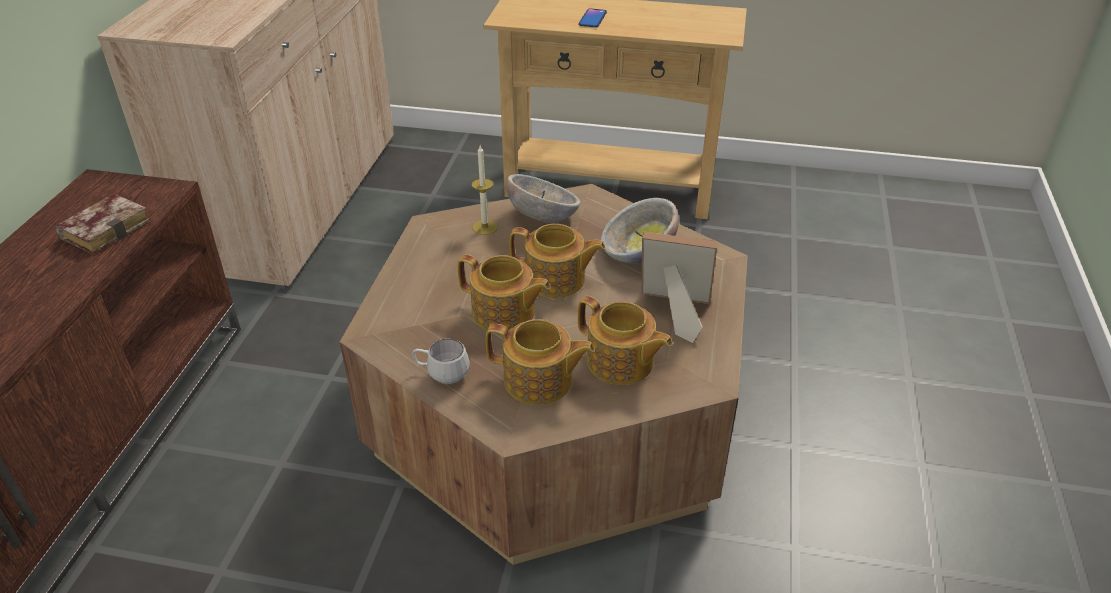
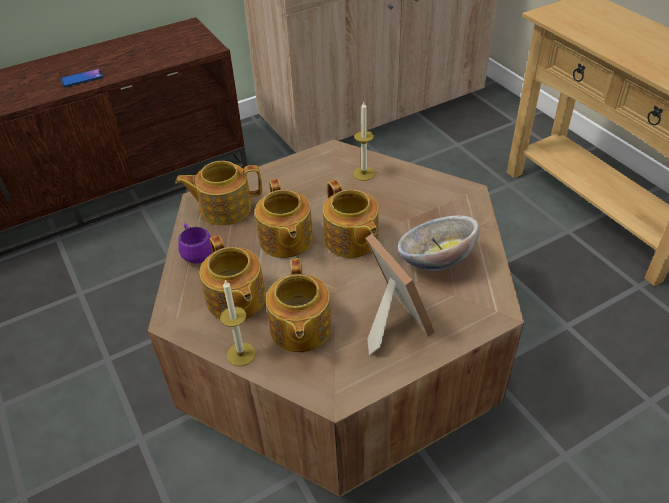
camera: 50 degrees right, 5 degrees up
(107, 228) = (154, 55): book -> none
(405, 326) = (224, 208): none -> teapot
(441, 374) = (196, 252): white mug -> purple mug
(542, 217) = (411, 190): bowl -> none
(592, 19) = (623, 42): phone -> phone (82, 79)
(607, 411) = (241, 354): none -> candle

